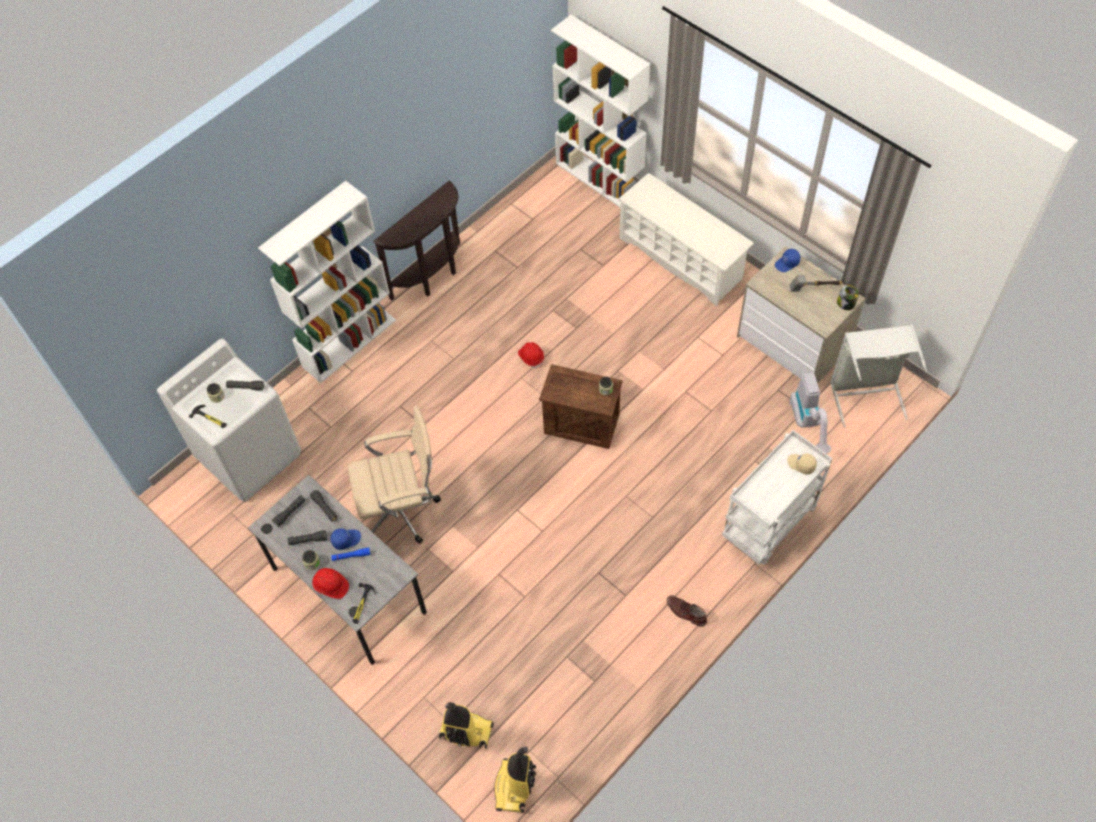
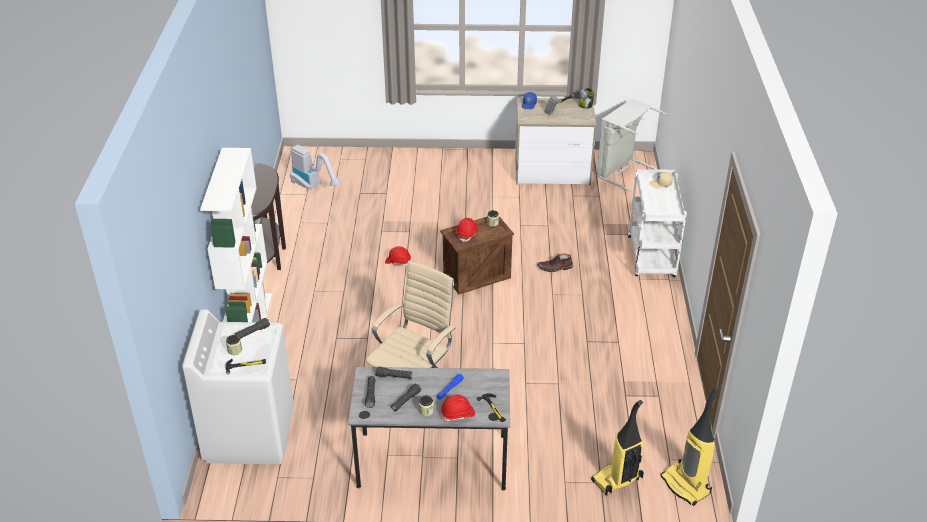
camera: 45 degrees left, 20 degrees down
(346, 539) = (433, 383): blue cap -> none
(569, 386) = (467, 234): none -> red hard hat
(600, 179) = (328, 154): white bookcase -> none
(681, 259) = (433, 166): white shoe rack -> none
(686, 612) = (663, 327): brown boot -> brown boot (555, 268)
(808, 424) = (611, 201): vacuum cleaner -> vacuum cleaner (314, 186)

